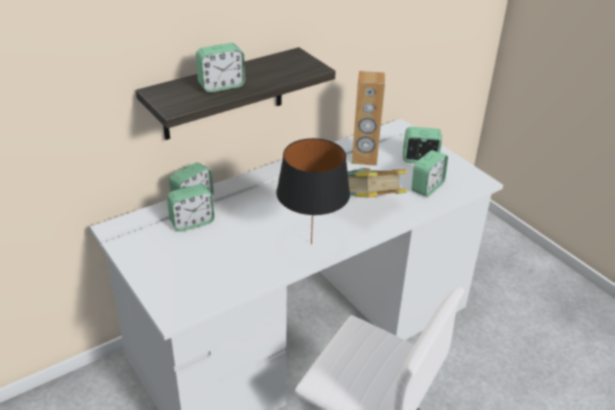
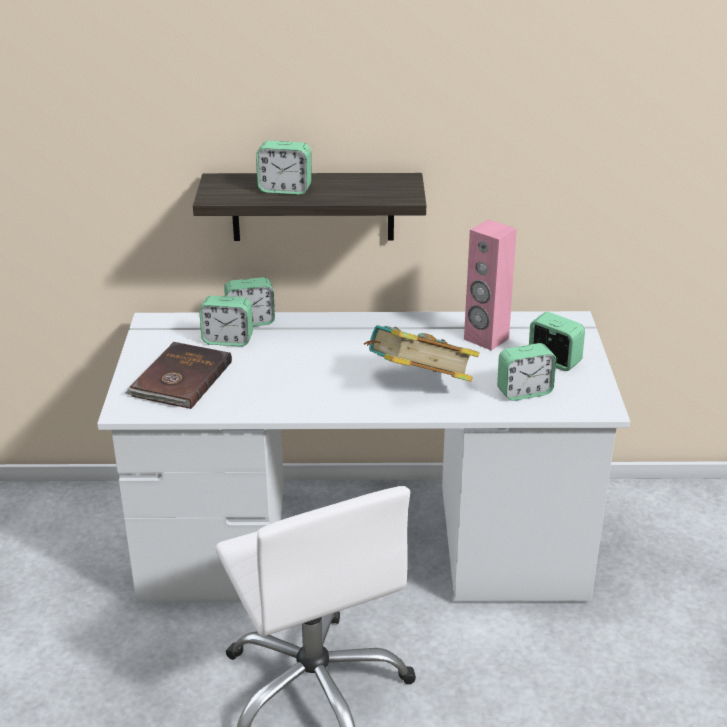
camera: 35 degrees right, 5 degrees down
(190, 269) = (180, 379): none -> brown book
(312, 243) = (322, 399): black table lamp -> none
(364, 158) = (486, 339): brown speaker -> pink speaker

